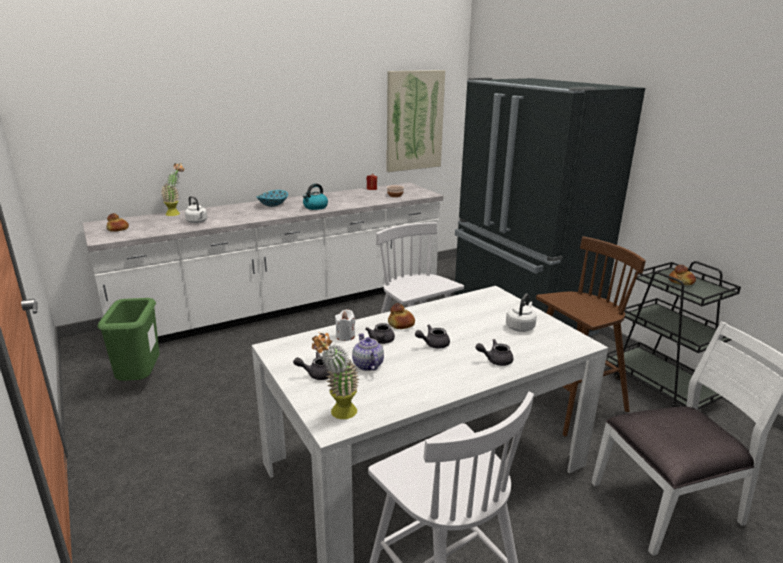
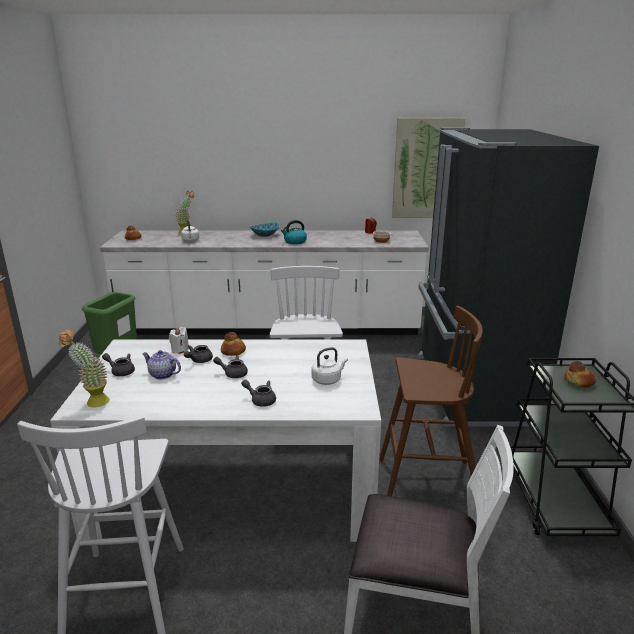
camera: 30 degrees right, 0 degrees up
(367, 365) = (162, 375): teapot -> teapot turned 75 degrees counterclockwise

